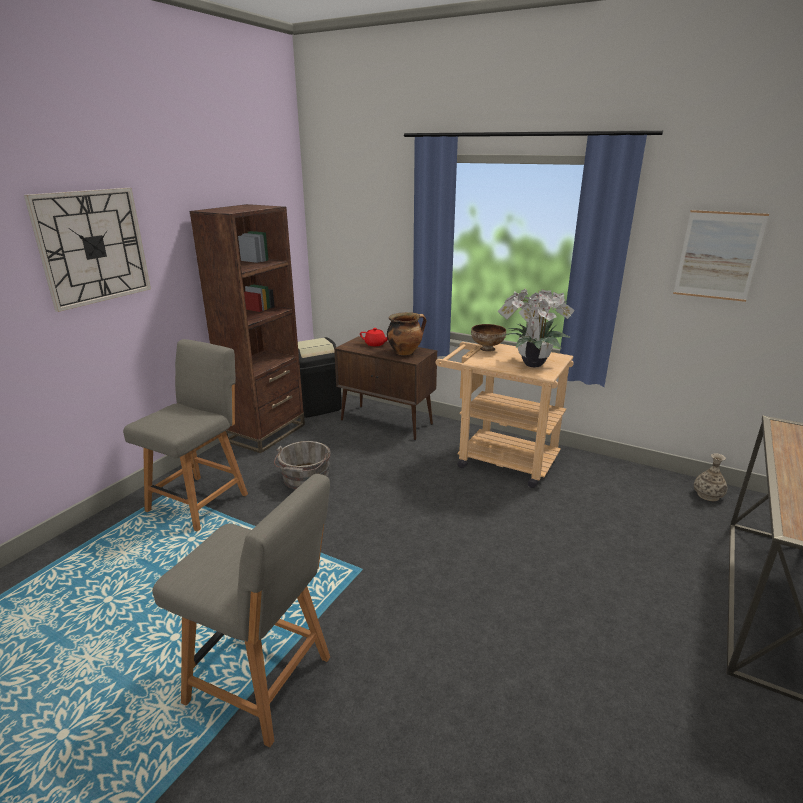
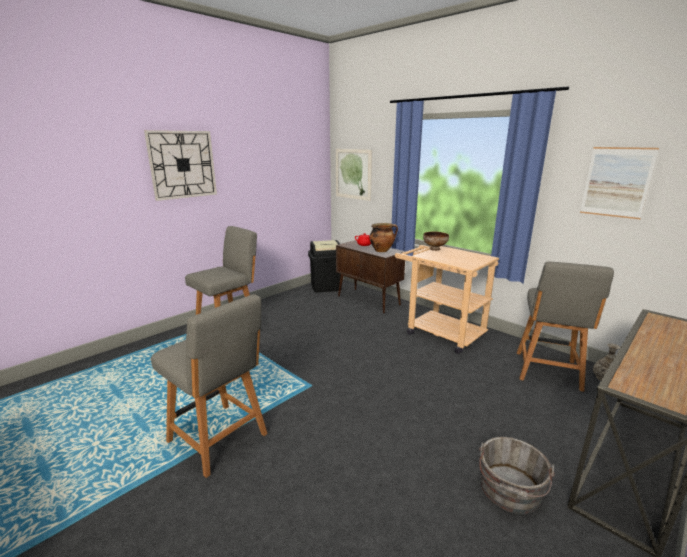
camera: 15 degrees right, 5 degrees down
(266, 433) = (286, 298): brown bookcase -> none
(305, 479) = (299, 328): grey bucket -> grey bucket (509, 491)
(345, 239) = (353, 174): none -> picture
(530, 364) = (462, 259): potted plant -> none
(644, 497) = (547, 372): none -> grey chair

